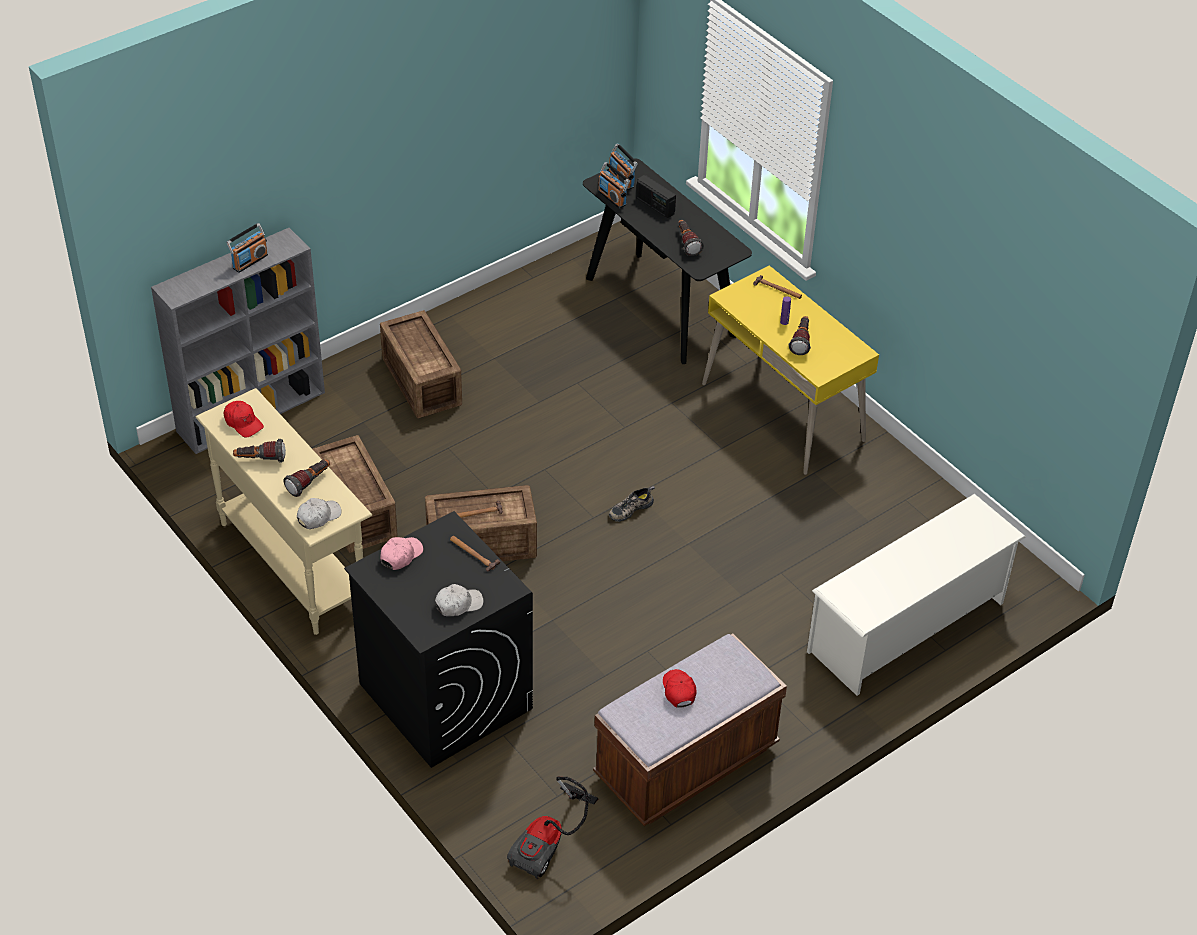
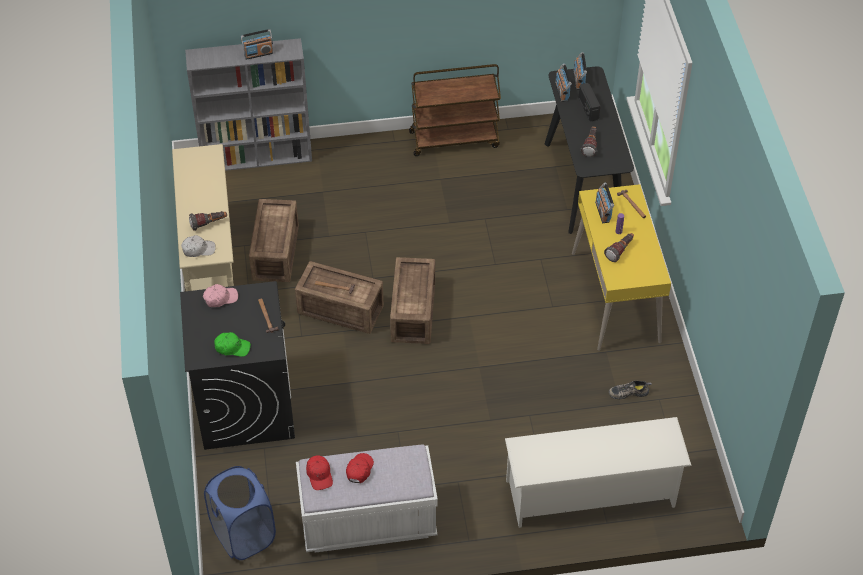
camera: 30 degrees right, 5 degrees up
(243, 423) = (197, 165): red cap -> red cap (319, 475)
(260, 460) = (190, 195): flashlight -> none
(422, 380) = (381, 176): crate -> crate (414, 311)
(458, 604) = (232, 347): white cap -> green cap
(479, 309) = (454, 139): none -> brown cart
(550, 842) = (243, 535): vacuum cleaner -> blue laundry basket
(630, 508) = (457, 325): shoe -> shoe (629, 392)
(686, 763) = (368, 521): brown bench -> white bench
(752, 308) = (603, 212): none -> radio

